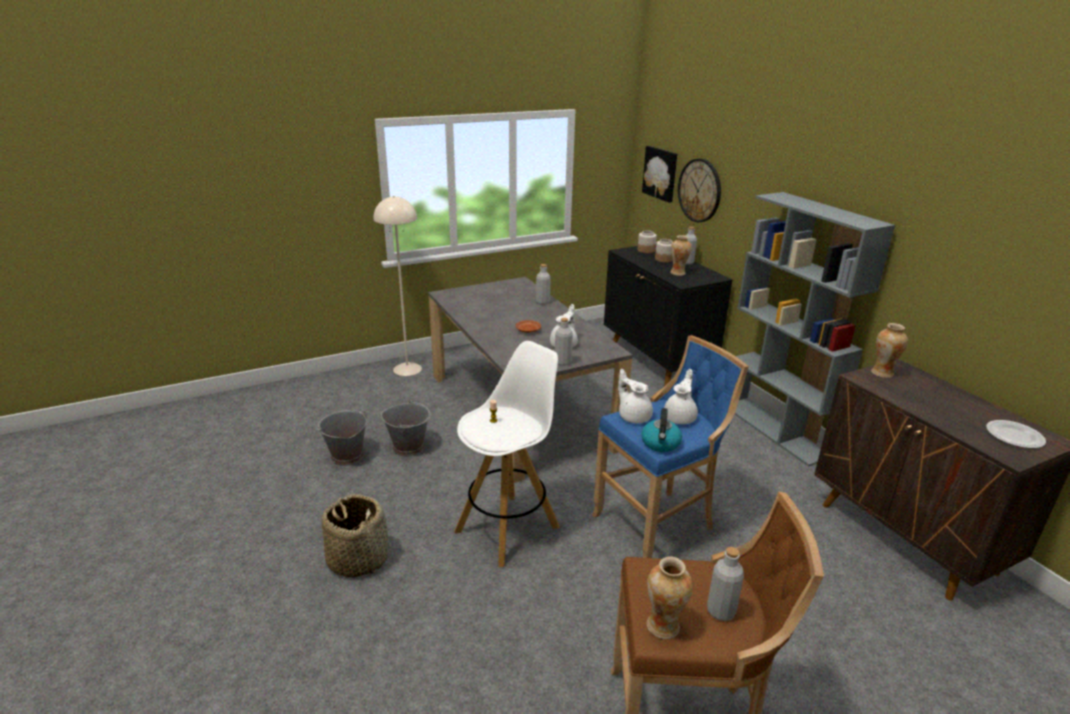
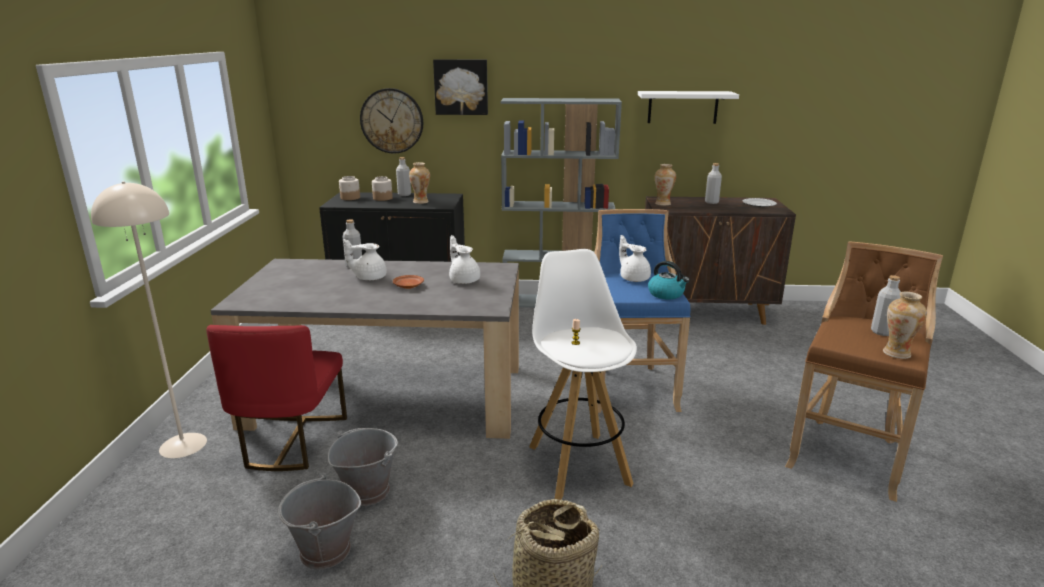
camera: 60 degrees left, 5 degrees down
(437, 399) = (291, 442): none -> red chair
(563, 362) = (498, 289): grey bottle -> grey bottle (711, 202)
(634, 416) = (616, 291): white teapot -> white teapot (369, 277)
(661, 173) = (325, 116): picture -> picture (461, 87)
(975, 260) = (682, 107): none -> white shelf

